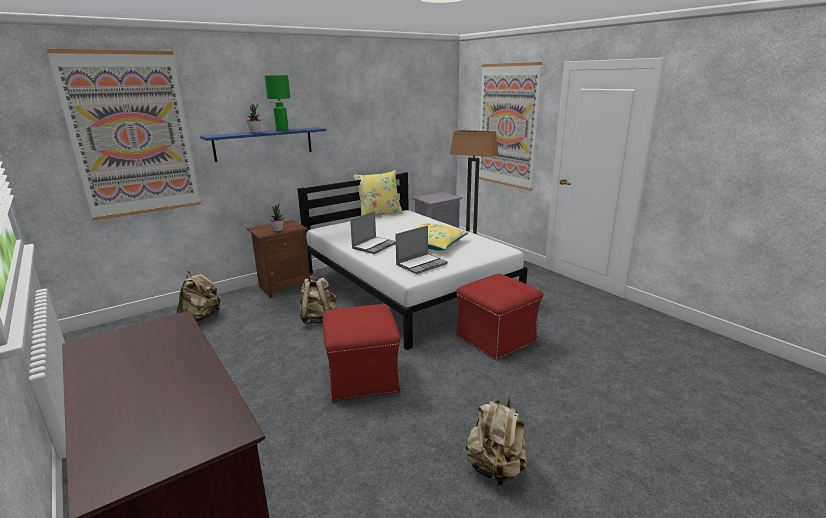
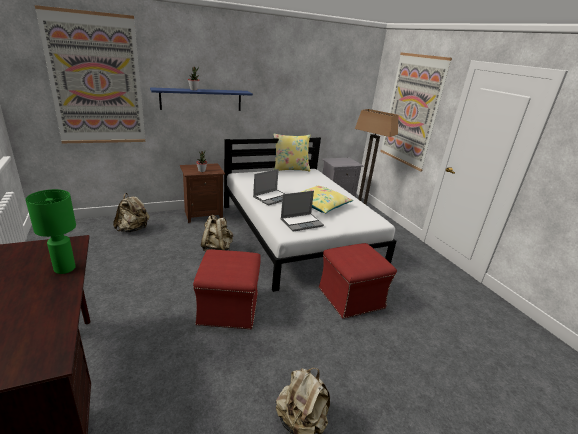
camera: 10 degrees right, 5 degrees up
(282, 130) = (216, 90): green table lamp -> green table lamp (64, 269)

